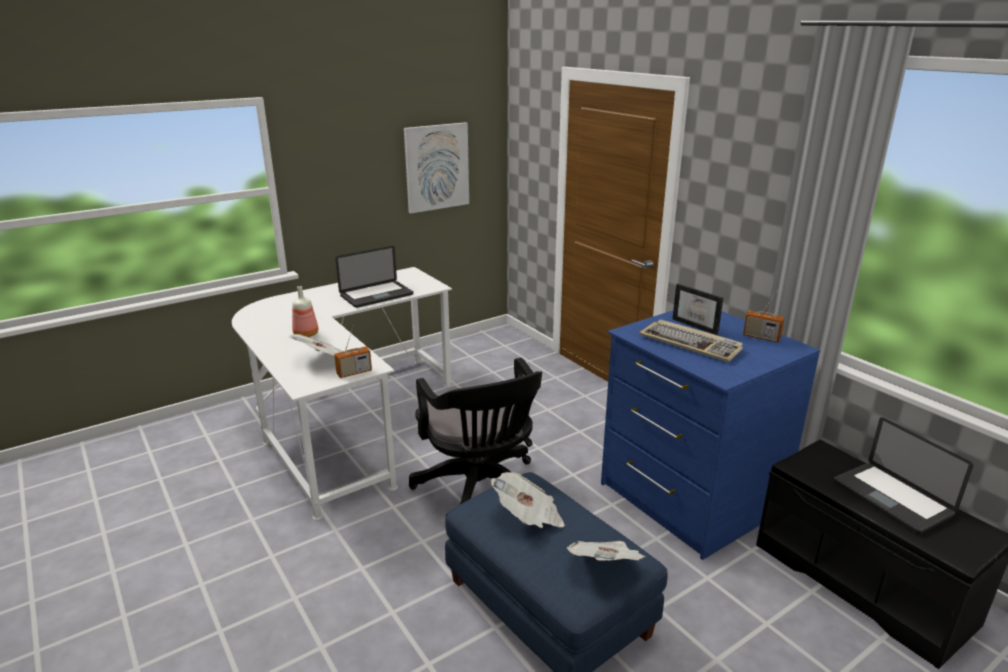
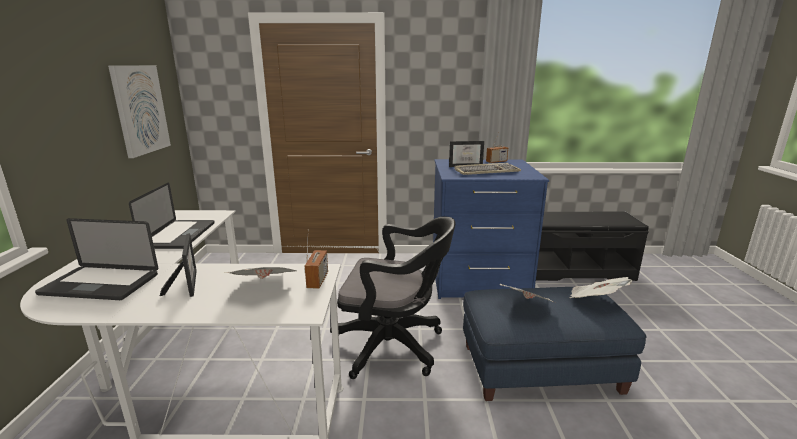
camera: 55 degrees left, 5 degrees down
(306, 334) = (186, 283): bottle -> picture frame
(891, 498) = (586, 217): laptop -> laptop (100, 284)

